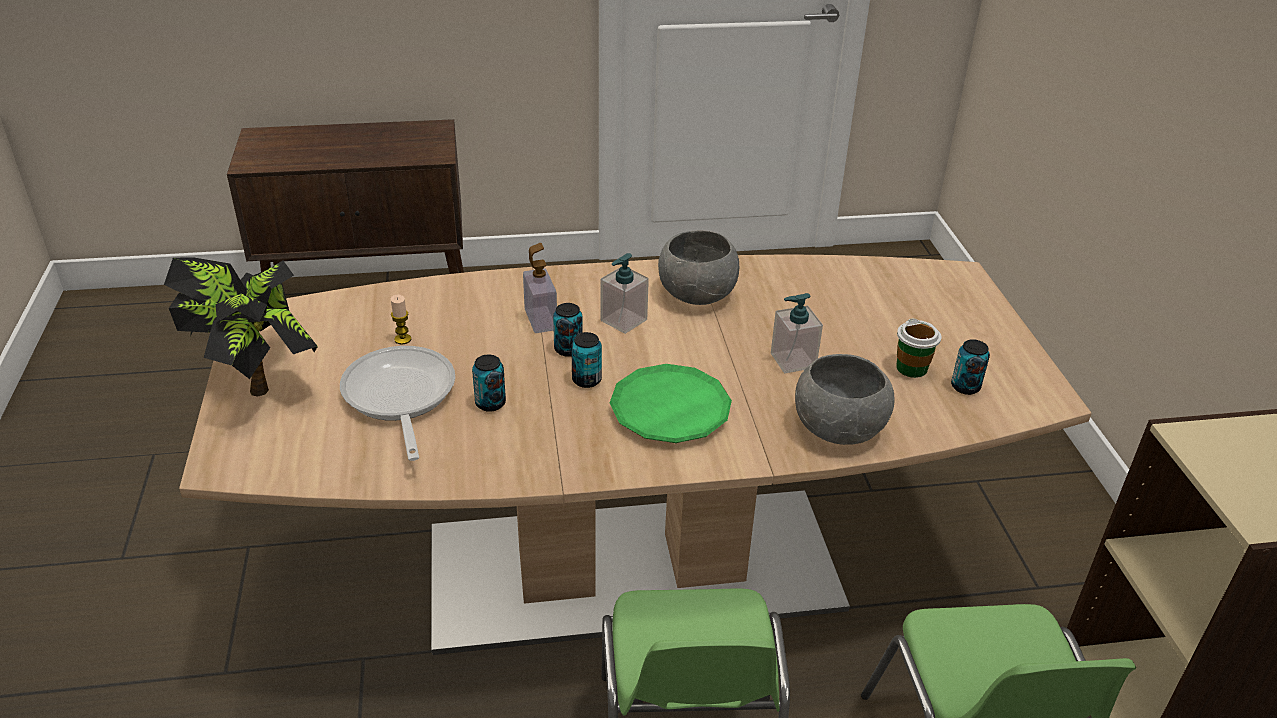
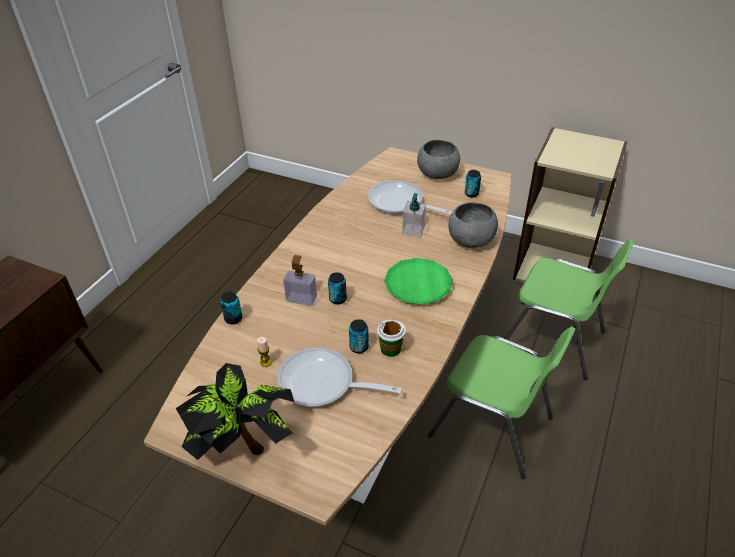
camera: 55 degrees left, 5 degrees up
(586, 380) = (370, 303): can -> can (233, 319)
(623, 320) = (331, 269): soap dispenser -> none
(698, 294) = (333, 235): grey bowl -> grey bowl (437, 173)
(843, 324) = (399, 203): none -> frying pan
(911, 368) = (447, 201): cup -> cup (391, 349)

